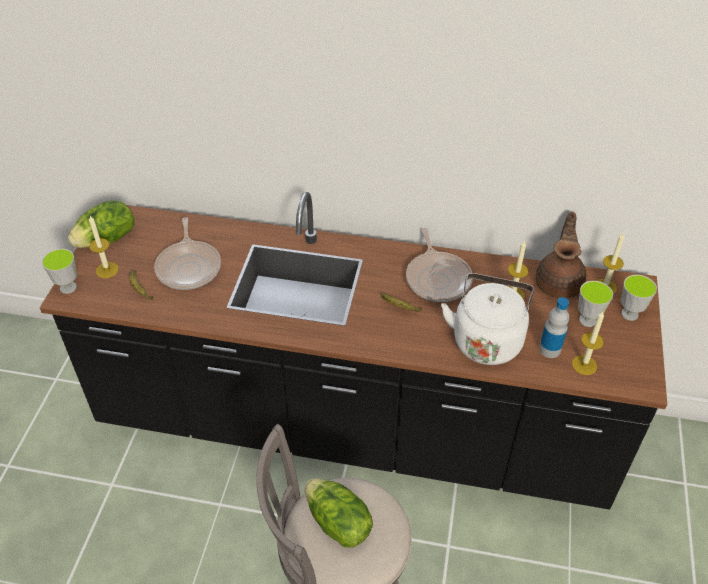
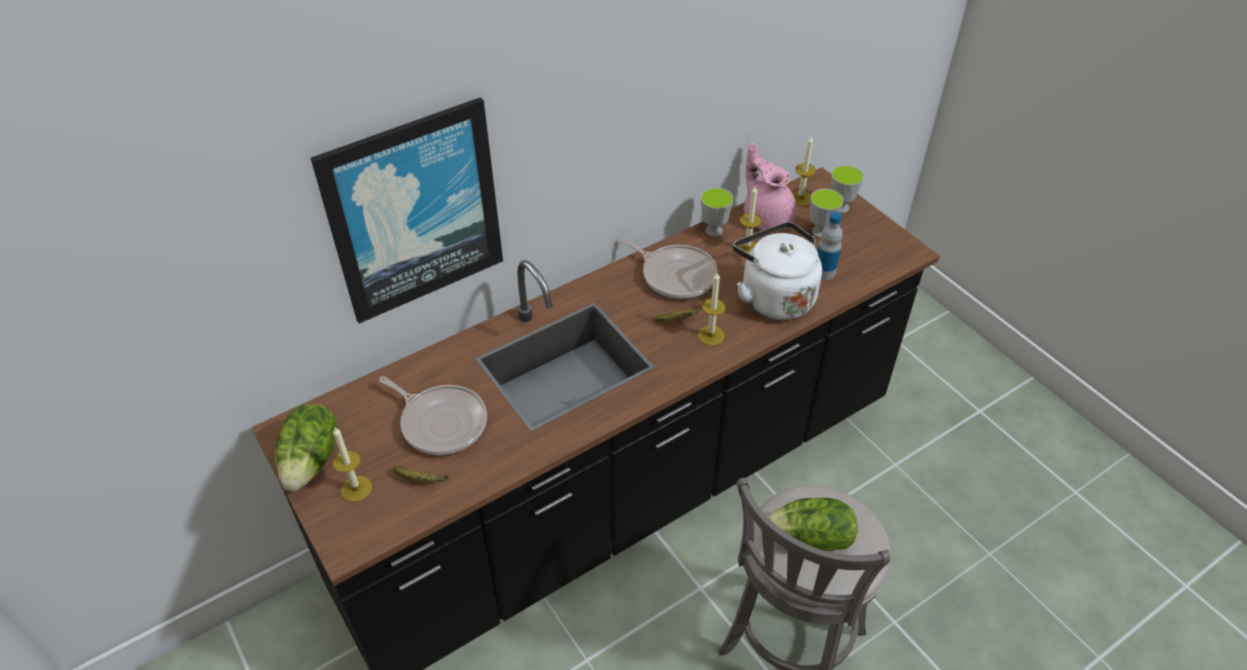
camera: 45 degrees left, 0 degrees up
(68, 287) = (337, 537): cup -> cup (714, 231)
(240, 112) = (414, 211): none -> picture
(559, 282) = (766, 216): brown teapot -> pink teapot
(584, 365) = (859, 266): candle -> candle (711, 335)

